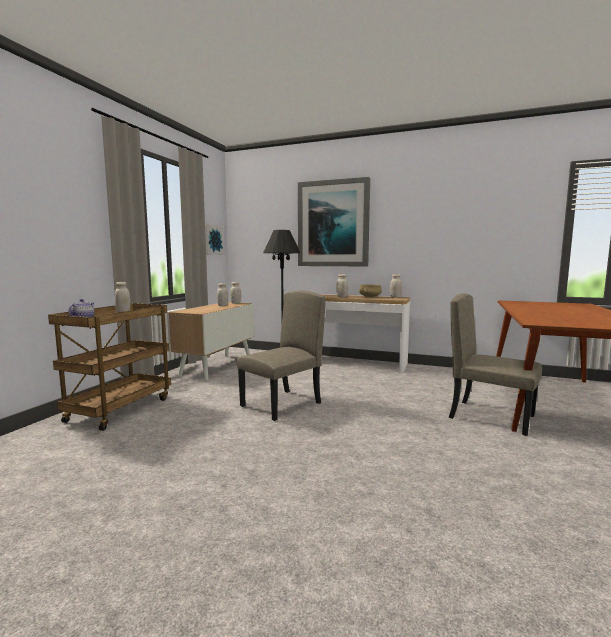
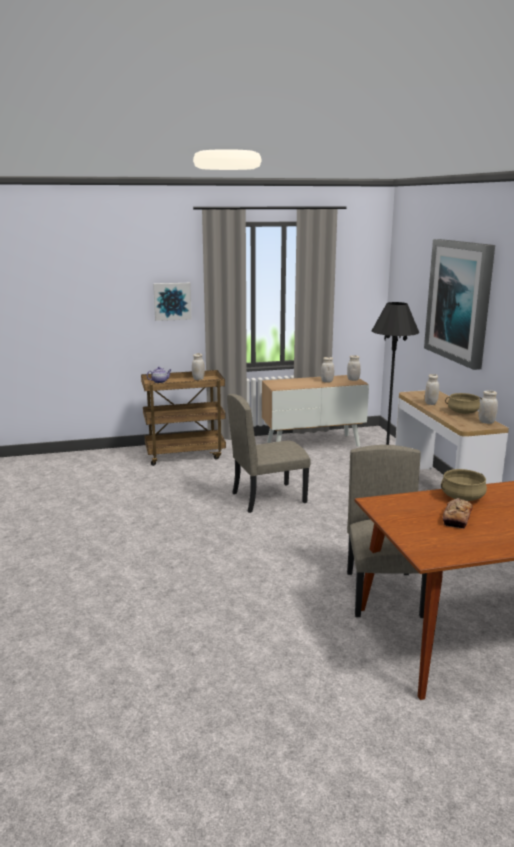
camera: 55 degrees right, 10 degrees up
(212, 240) = (356, 300): picture -> picture (172, 301)
(281, 404) = (268, 497): beige chair -> beige chair turned 150 degrees clockwise
(531, 313) = (462, 497): none -> beige cooking pot
(572, 318) = (457, 518): none -> bread

